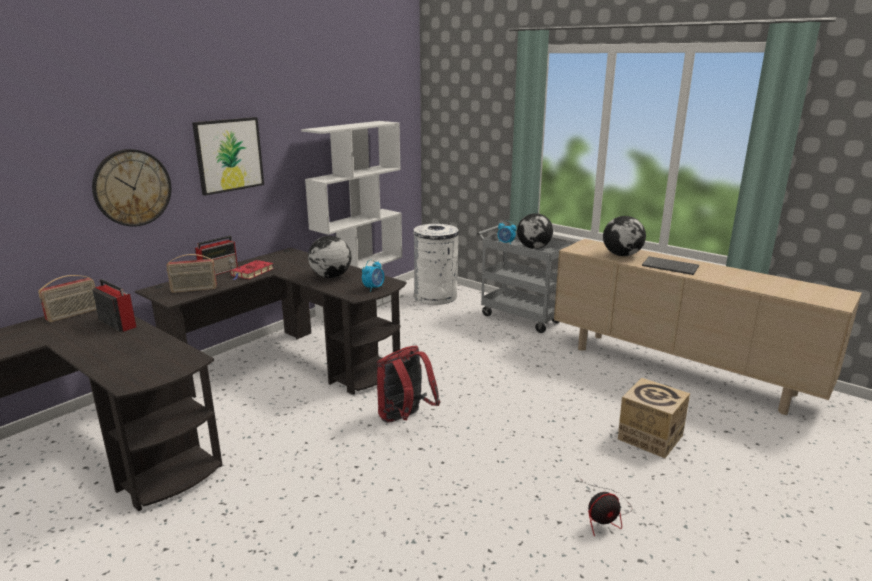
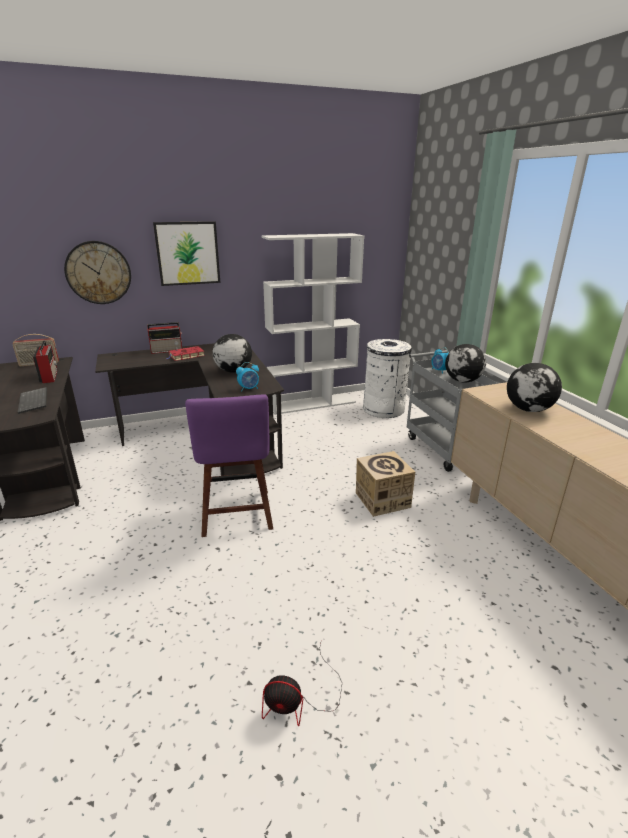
camera: 30 degrees right, 5 degrees up
(194, 290) = (130, 361): radio -> none
(404, 418) = (236, 515): red backpack -> purple stool
(649, 437) = (446, 632): cardboard box -> cardboard box (382, 500)
(671, 267) = (573, 438): keyboard -> keyboard (34, 401)

